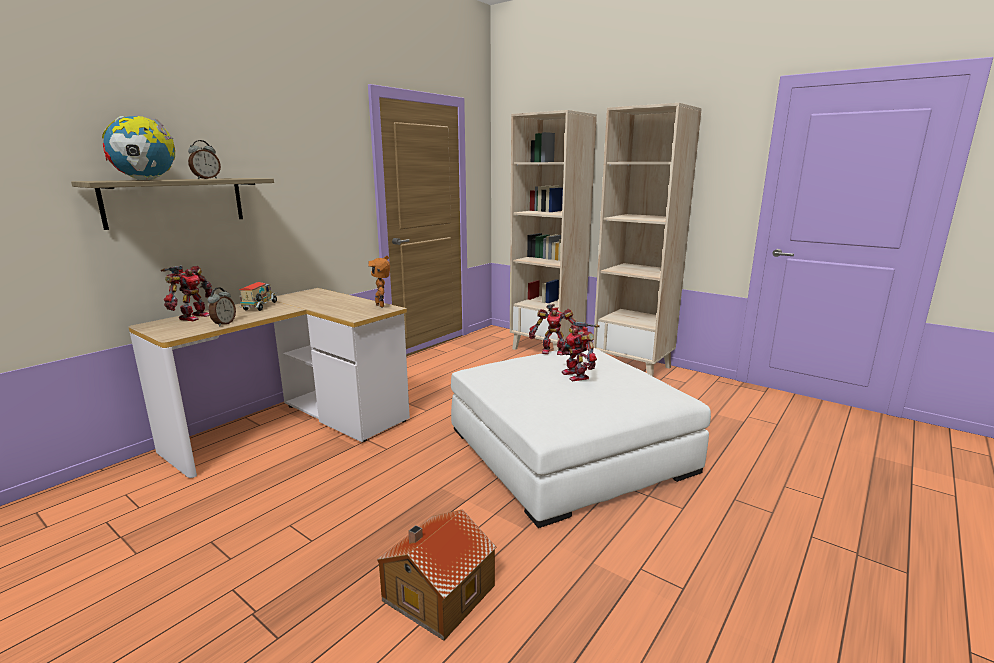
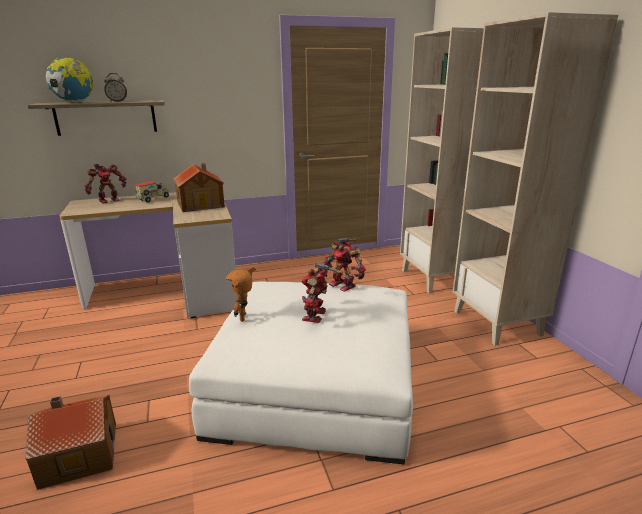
camera: 35 degrees right, 5 degrees up
(223, 324) = (110, 209): alarm clock -> none
(337, 302) = (201, 204): none -> toy house
(382, 305) = (220, 212): toy robot -> toy robot (246, 317)

